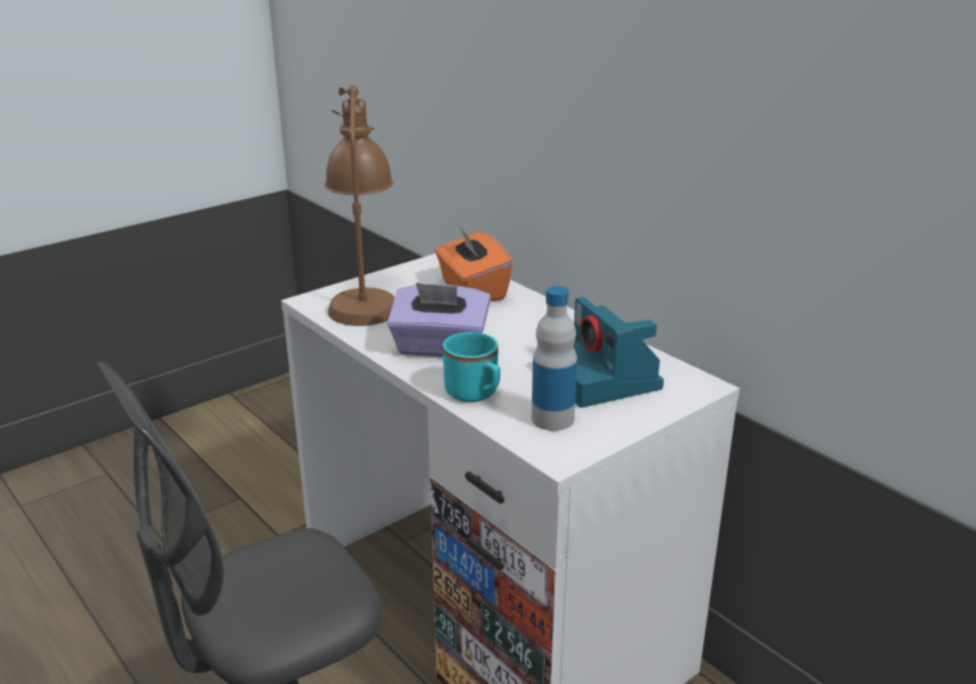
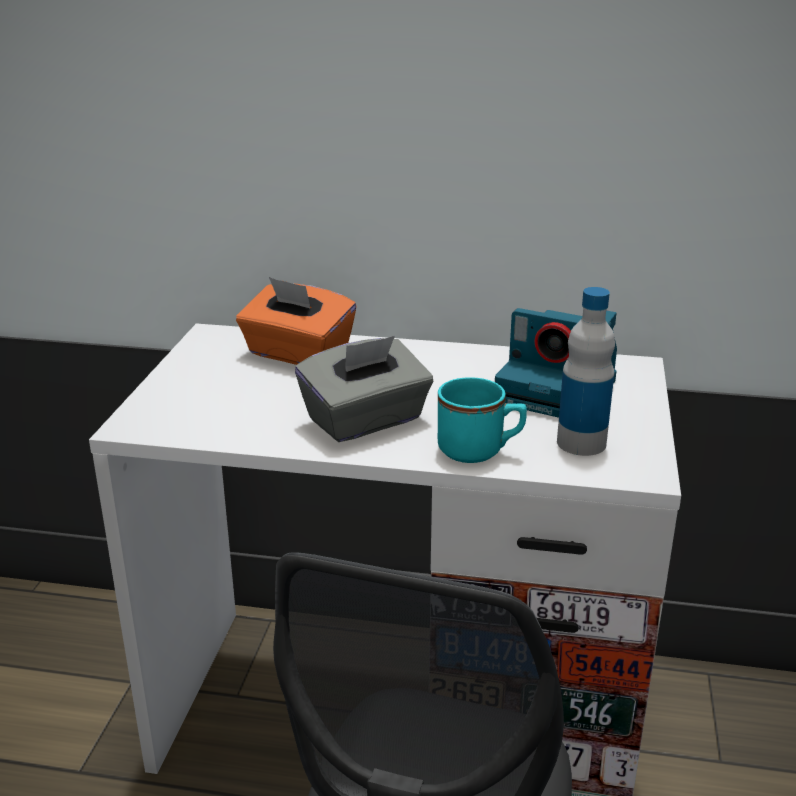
camera: 40 degrees left, 0 degrees up
(363, 297) = (189, 401): brown table lamp -> none
(440, 348) = (366, 421): purple tissue box -> grey tissue box

